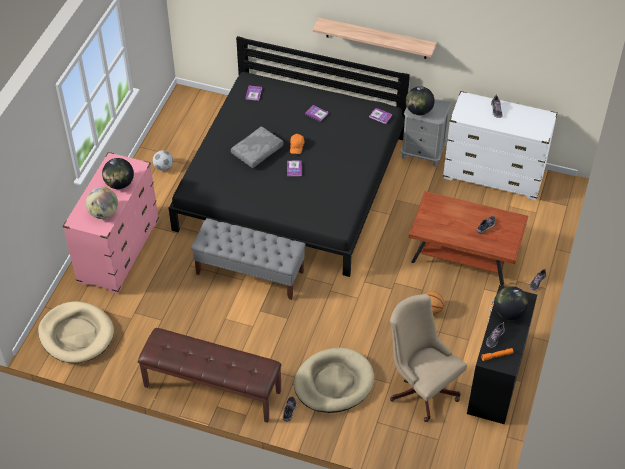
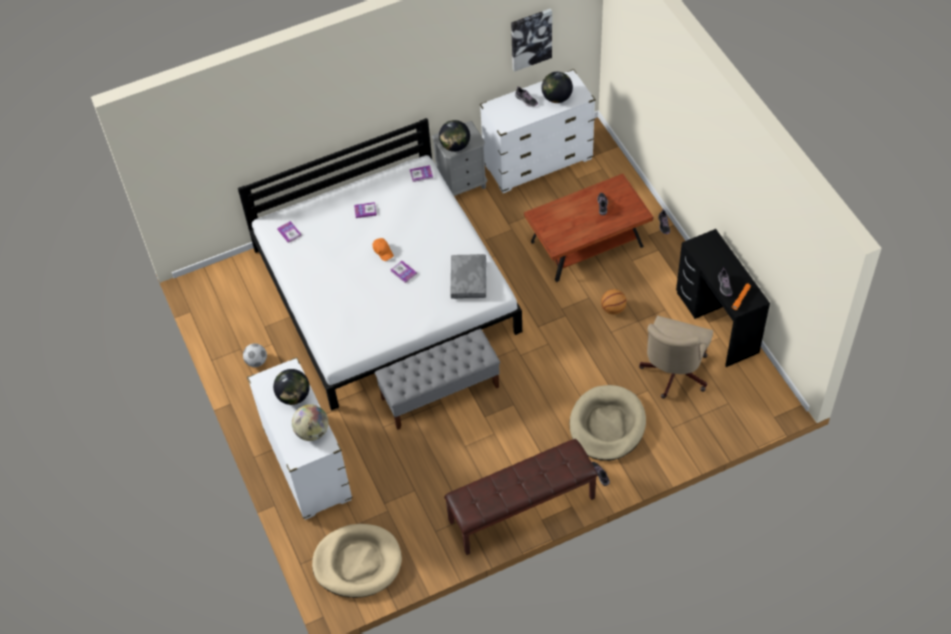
camera: 40 degrees left, 5 degrees up
(119, 251) = (307, 464): pink dresser -> white dresser
(257, 152) = (355, 281): grey pillow -> grey pillow (469, 281)
(292, 182) = (385, 289): black bed -> white bed
(376, 38) = (385, 103): shelf -> none
(421, 387) = (673, 374): beige office chair -> beige office chair turned 75 degrees counterclockwise
(509, 313) = (712, 258): globe -> globe (557, 98)
(523, 59) = (531, 39): none -> picture

